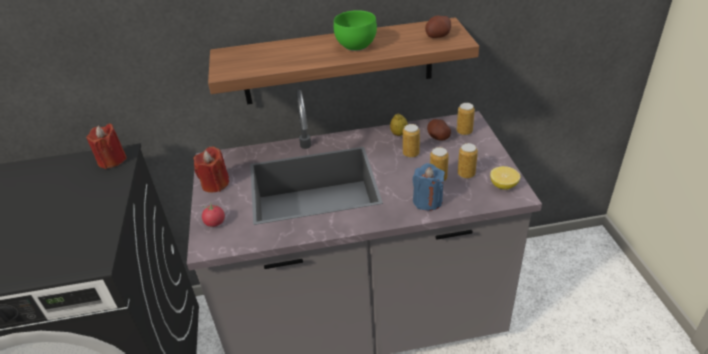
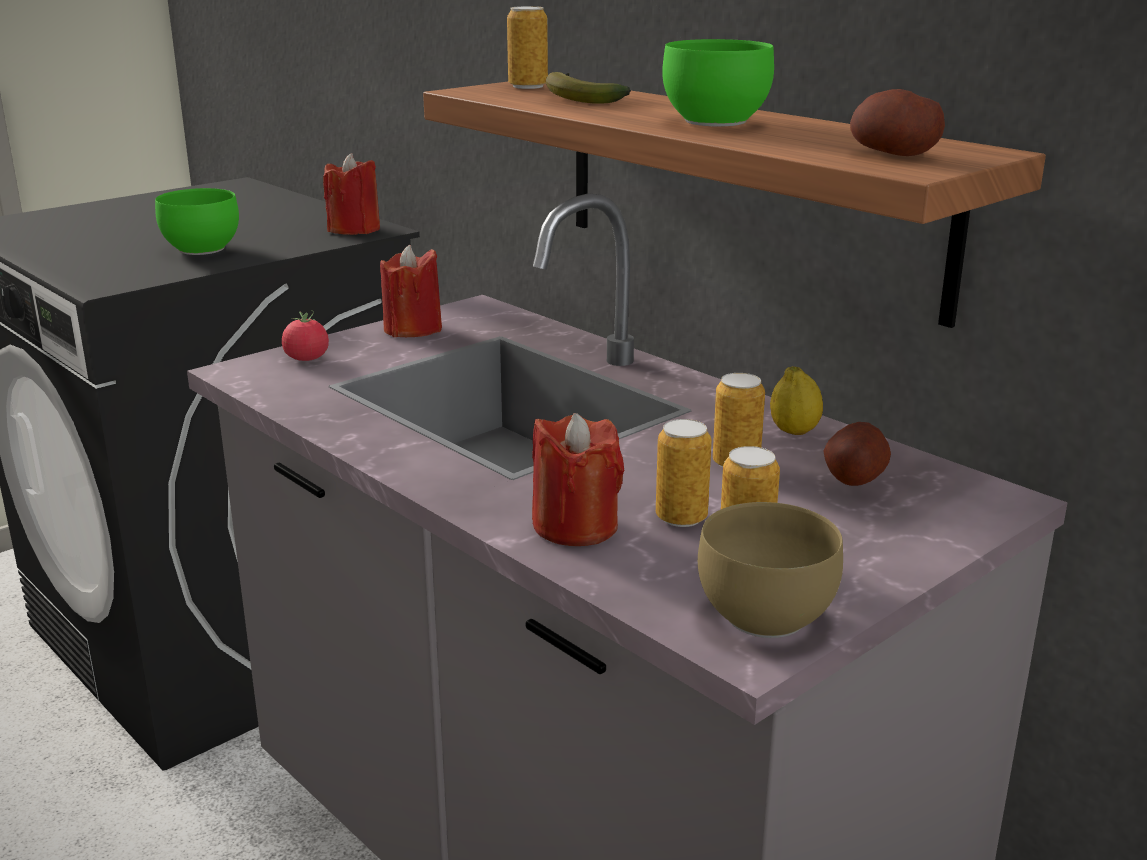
camera: 55 degrees right, 15 degrees down
(75, 217) = (199, 249): none -> green bowl
(276, 55) = (580, 98): none -> banana
(427, 201) = (575, 526): blue candle -> red candle
(464, 132) = (932, 504): can -> can (528, 86)
(503, 185) = (764, 614): lemon -> brown bowl

